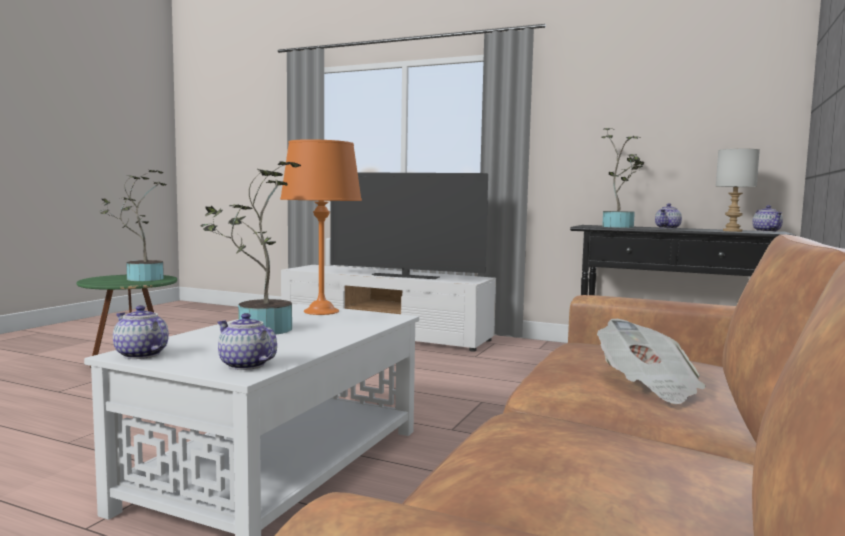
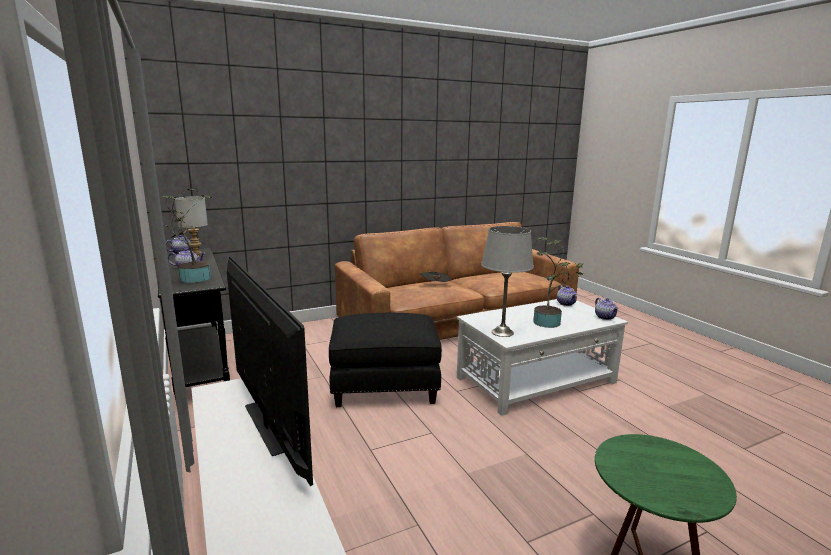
camera: 140 degrees left, 10 degrees up
(140, 279) = (645, 467): potted plant -> none
(321, 311) = (502, 332): orange table lamp -> grey table lamp
(478, 398) = (385, 386): none -> black ottoman

